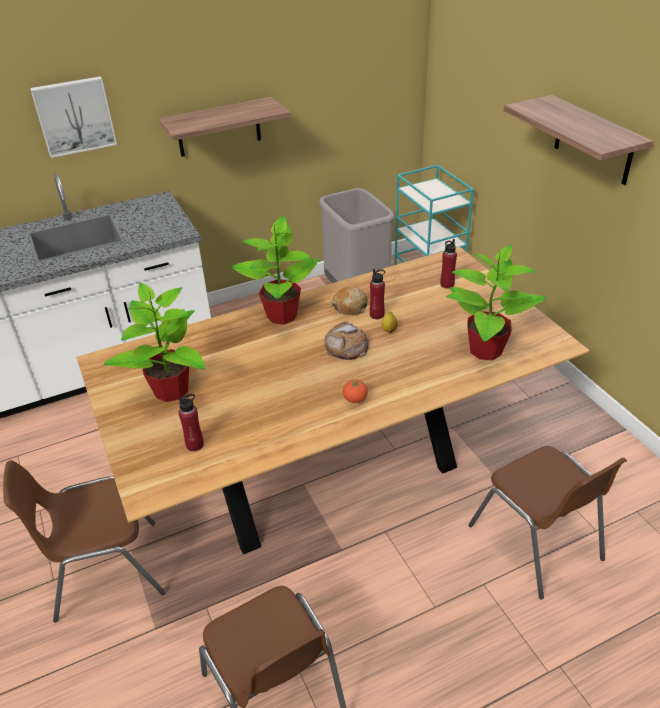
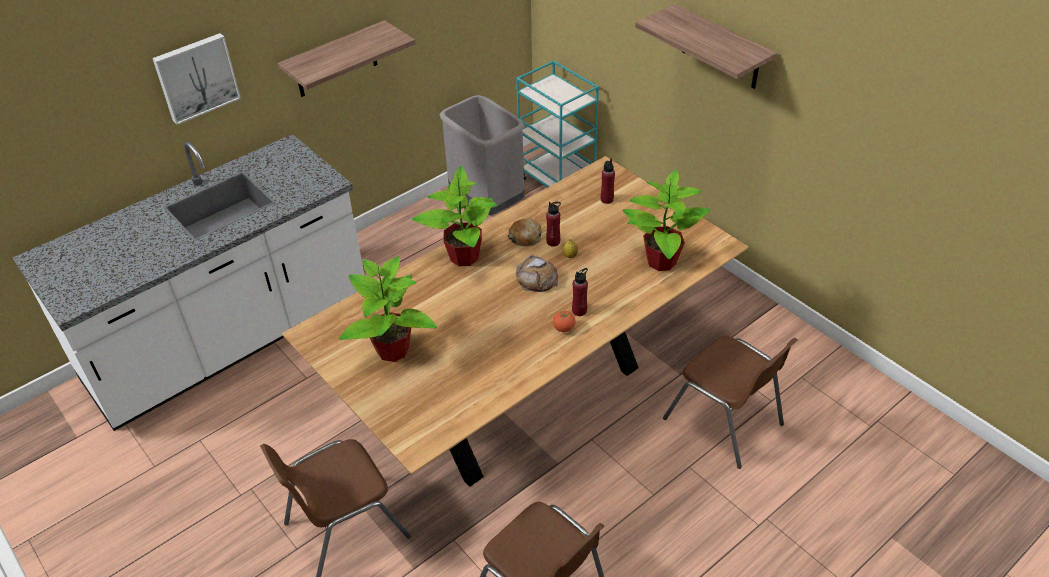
camera: 15 degrees left, 5 degrees up
(195, 444) = (439, 396): red bottle -> red bottle (579, 311)

